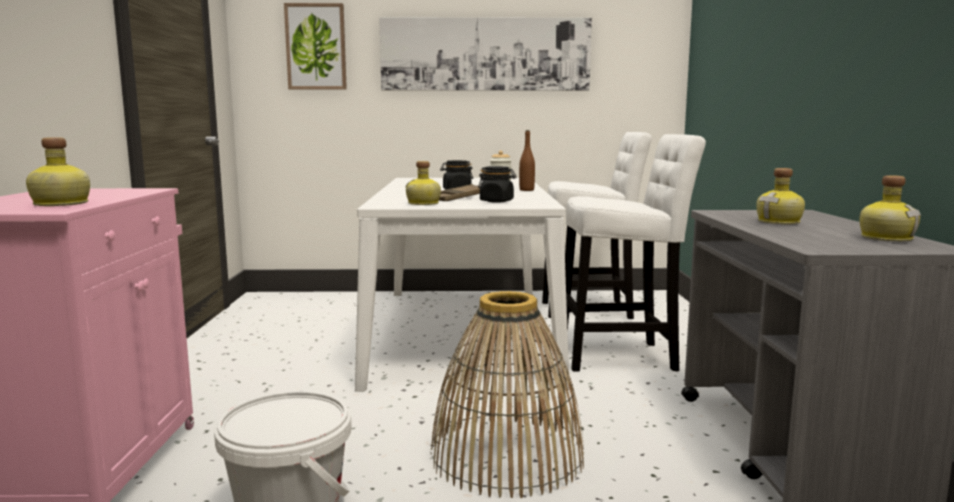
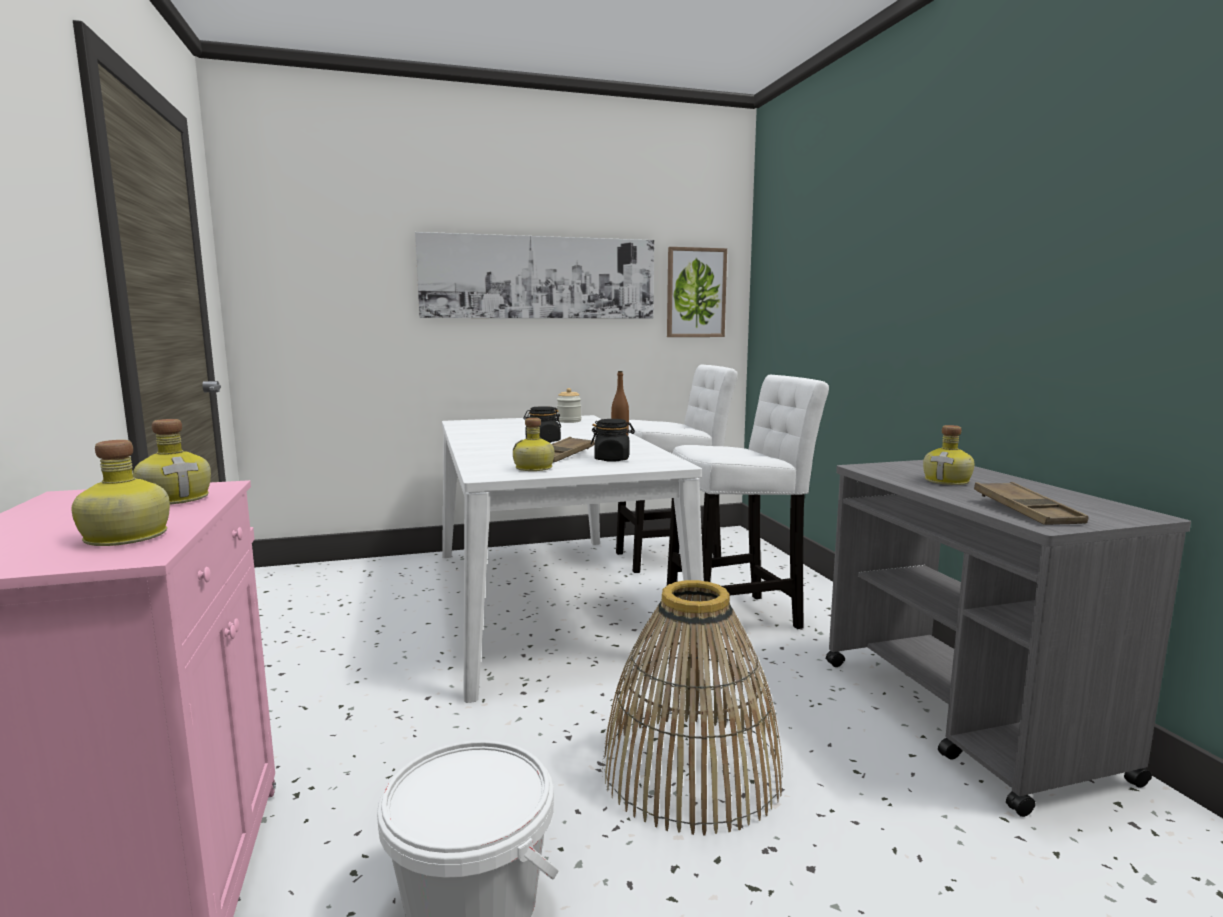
camera: 15 degrees left, 0 degrees up
(316, 47) = (335, 265): picture -> picture (695, 293)
(818, 241) = (1026, 511): none -> brown tray
(886, 238) = (1076, 502): bottle -> bottle (177, 498)

